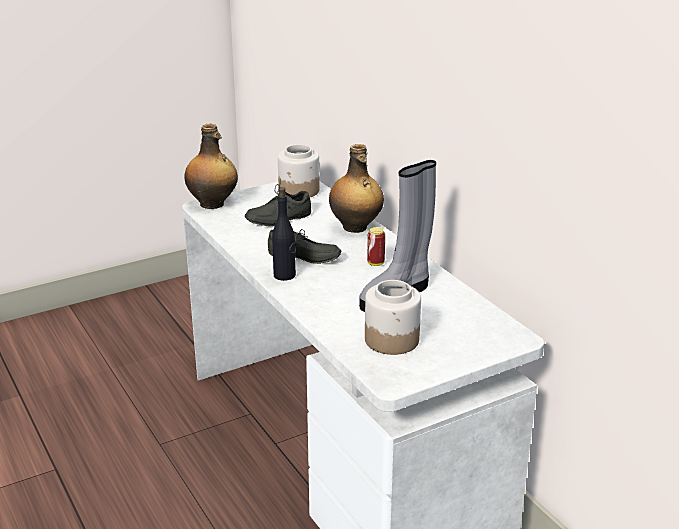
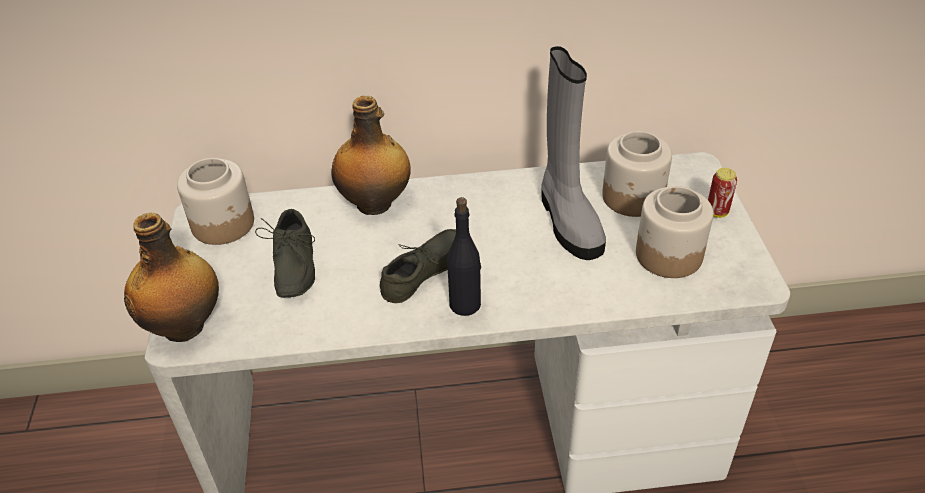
camera: 65 degrees left, 15 degrees up
(375, 263) = (482, 215): can -> can (717, 212)
(448, 316) = (633, 197): none -> jar

